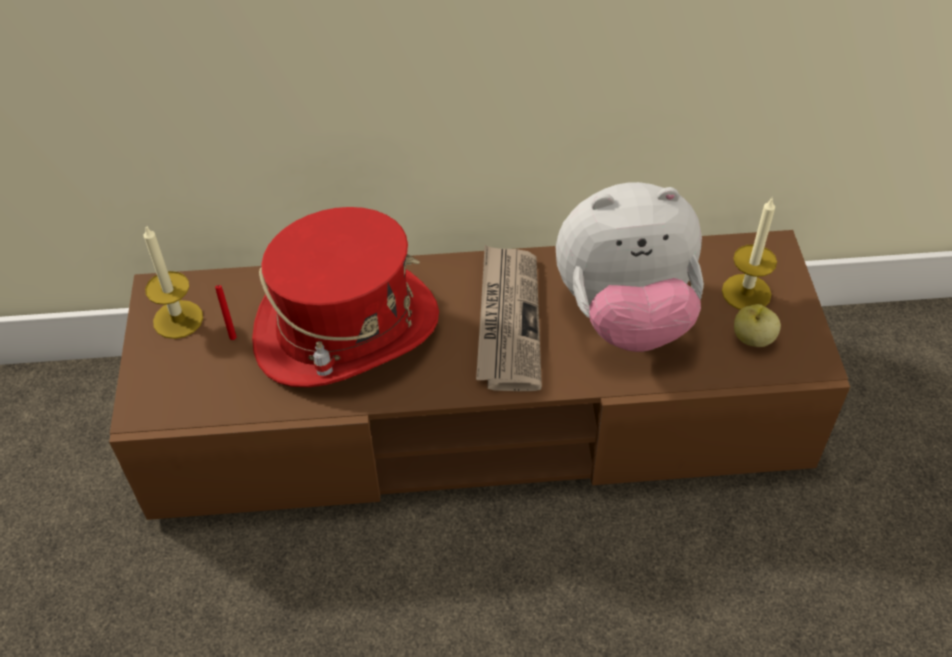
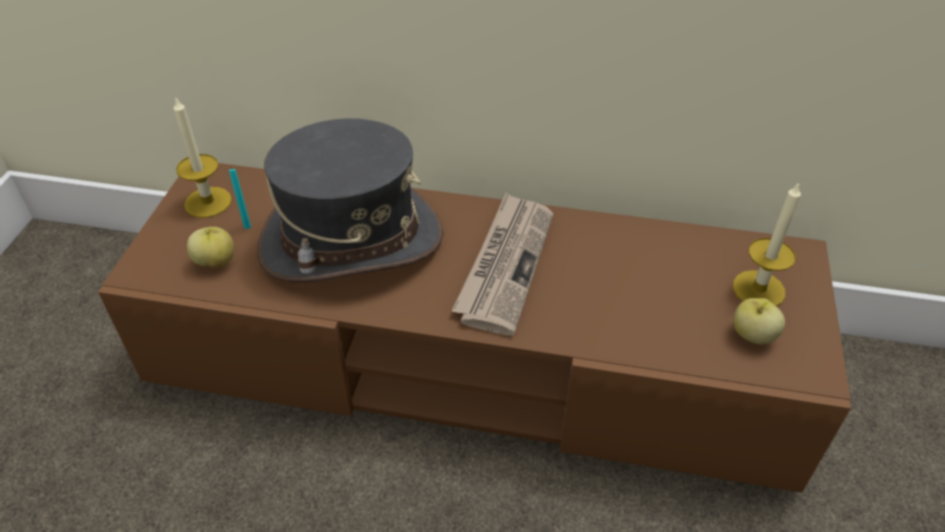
camera: 15 degrees right, 5 degrees down
(218, 382) = (216, 261): none -> apple
(233, 337) = (247, 226): red candle -> turquoise candle
(347, 330) = (351, 242): red hat -> grey hat
(625, 315) = (624, 285): plush toy -> none

